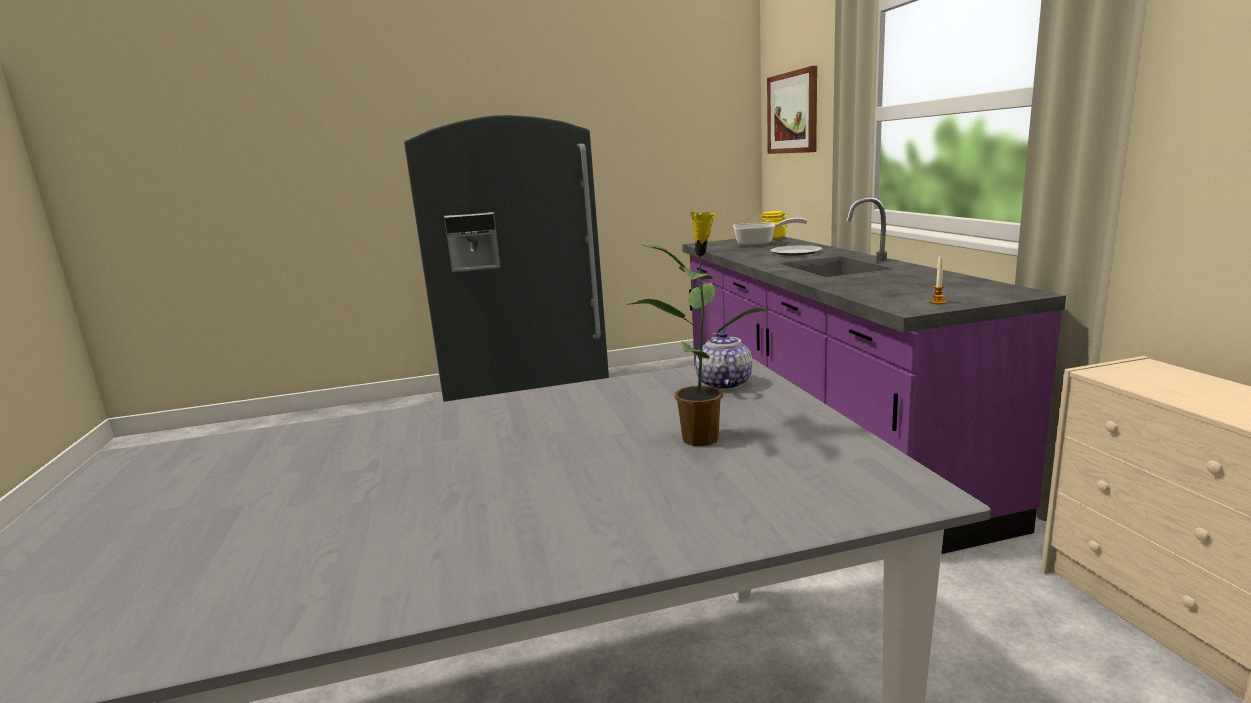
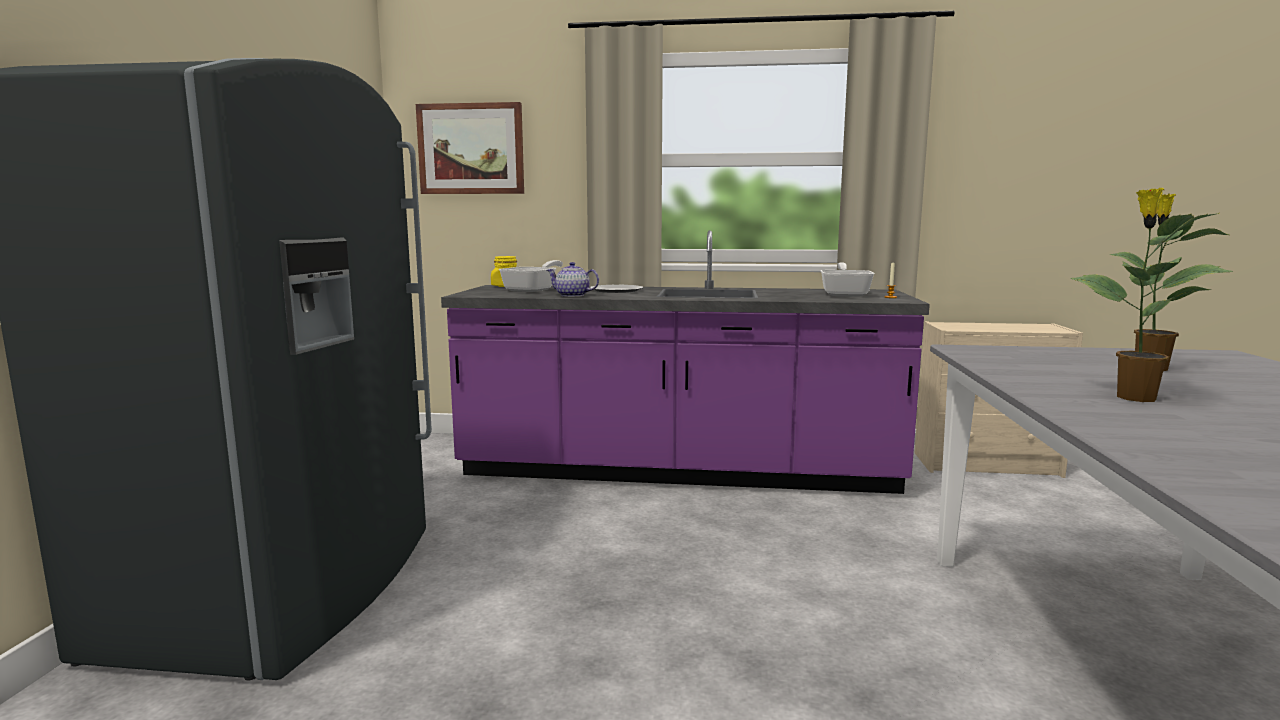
camera: 70 degrees left, 5 degrees down
(517, 426) = (1133, 398): none -> potted plant
(723, 384) = (1011, 354): teapot -> teapot (572, 295)
(932, 289) = (845, 294): none -> frying pan

